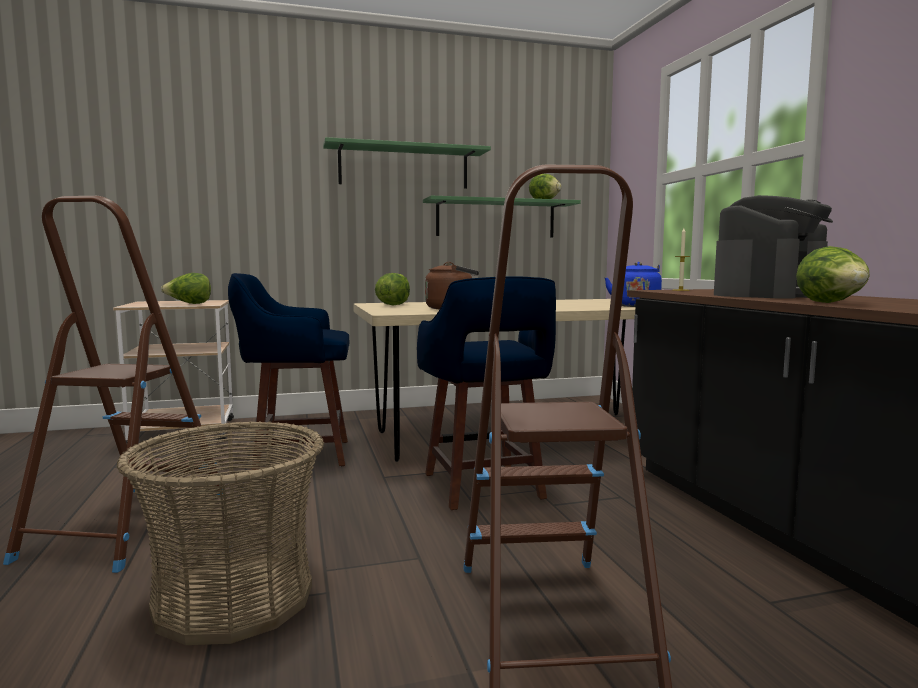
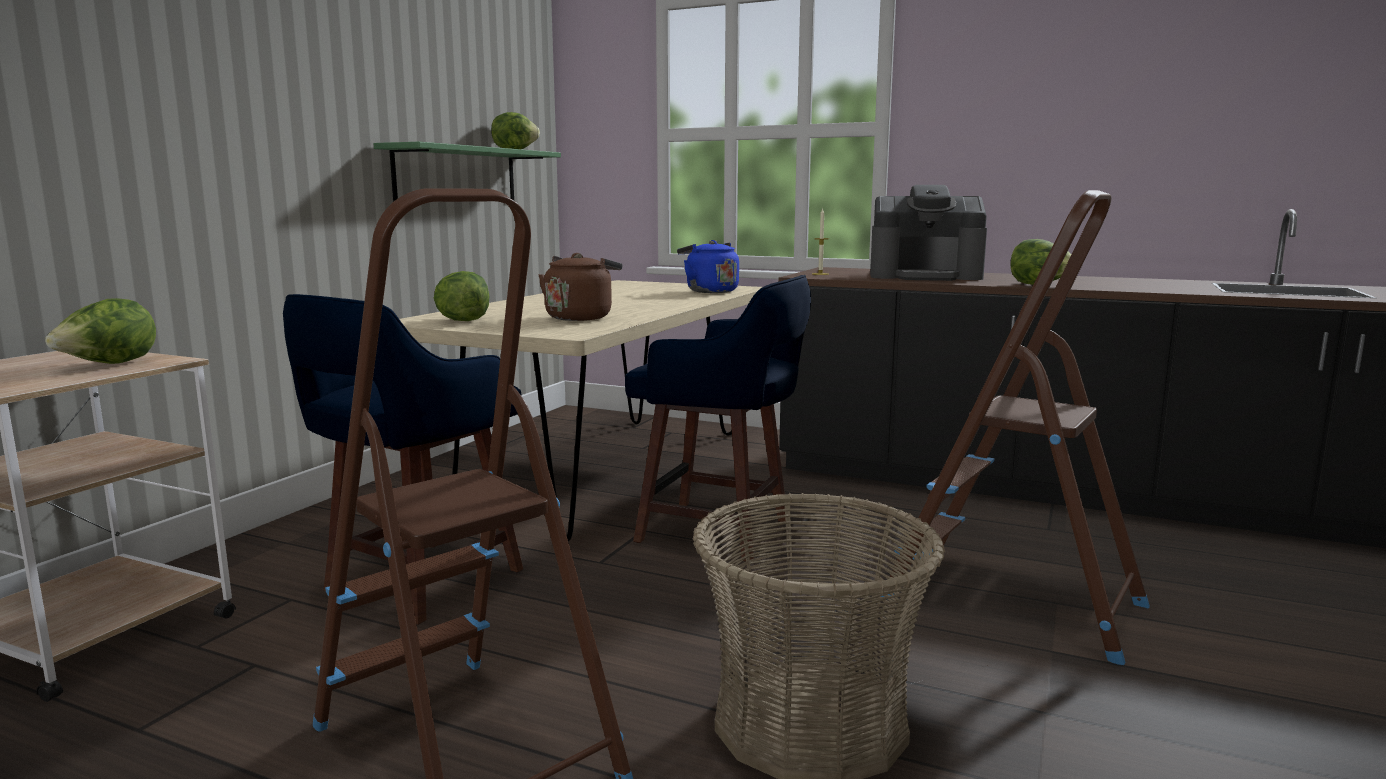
camera: 50 degrees left, 5 degrees up
(404, 167) = (346, 88): green shelf -> none
(770, 294) = (925, 276): coffee machine -> coffee machine turned 105 degrees clockwise

